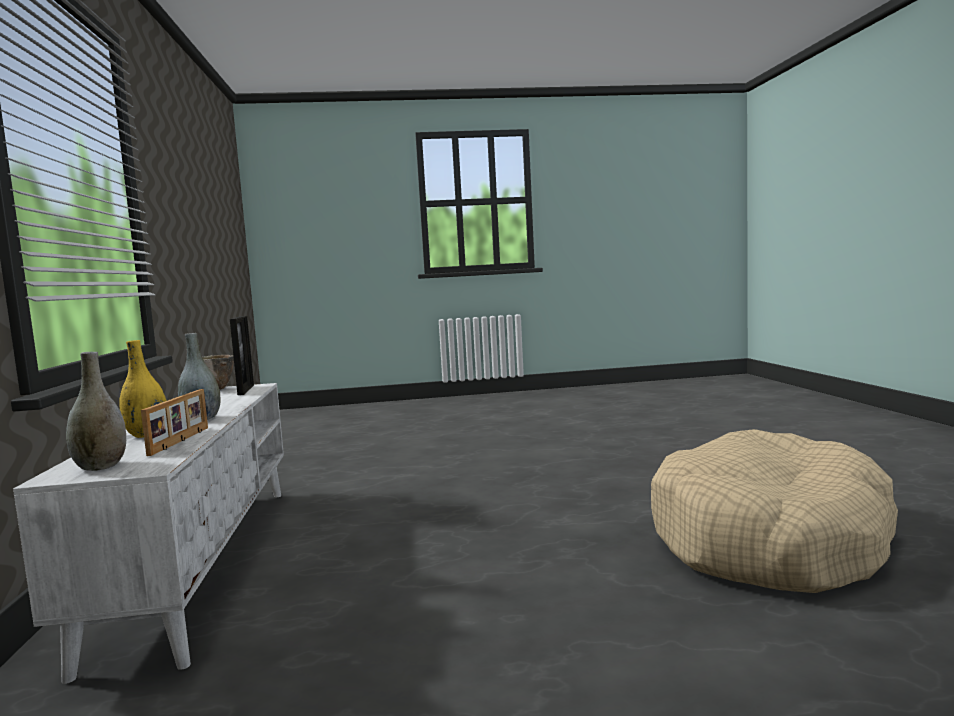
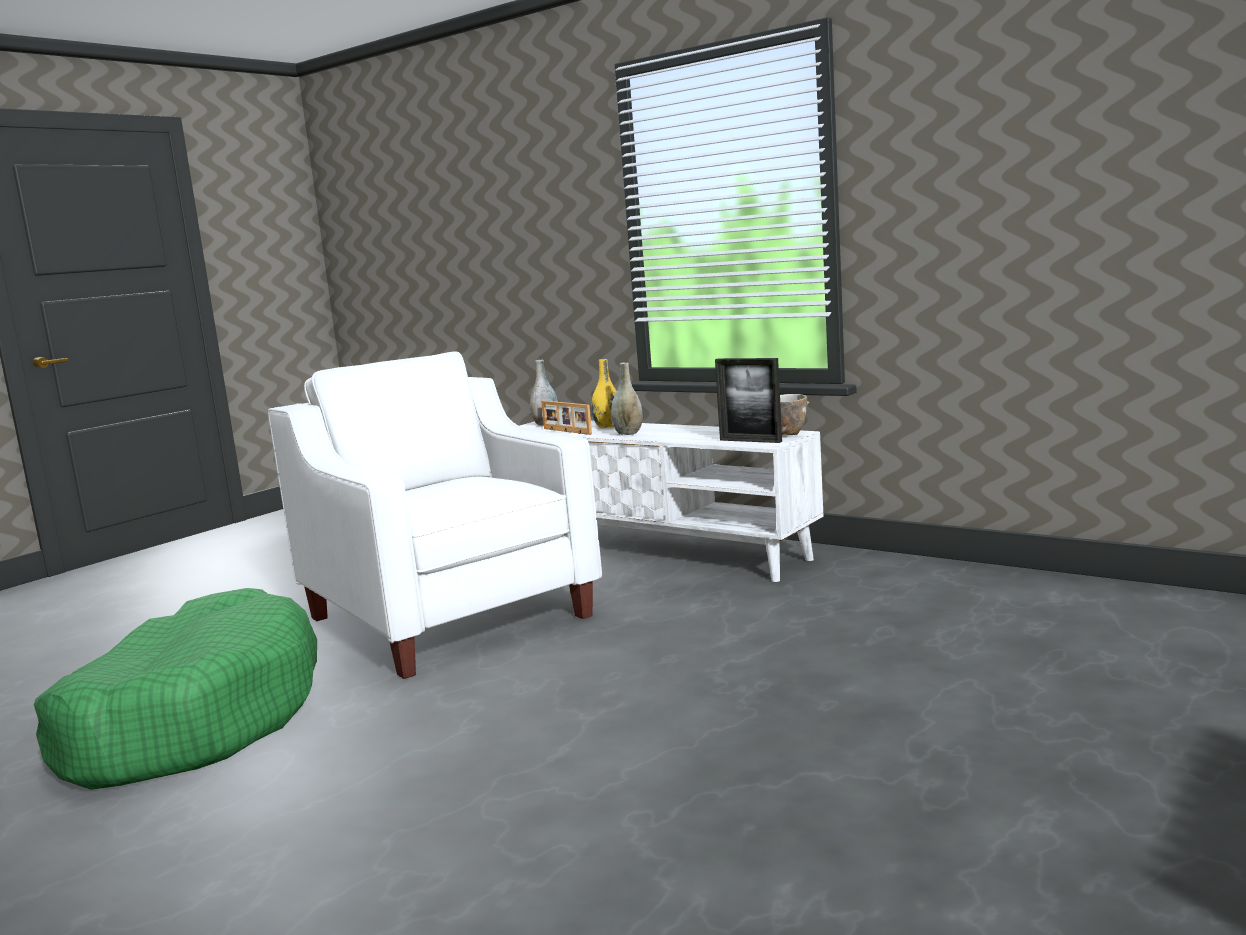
camera: 135 degrees right, 5 degrees up
(484, 560) = (449, 617): none -> white armchair
(769, 540) = (193, 719): beige dog bed -> green dog bed

